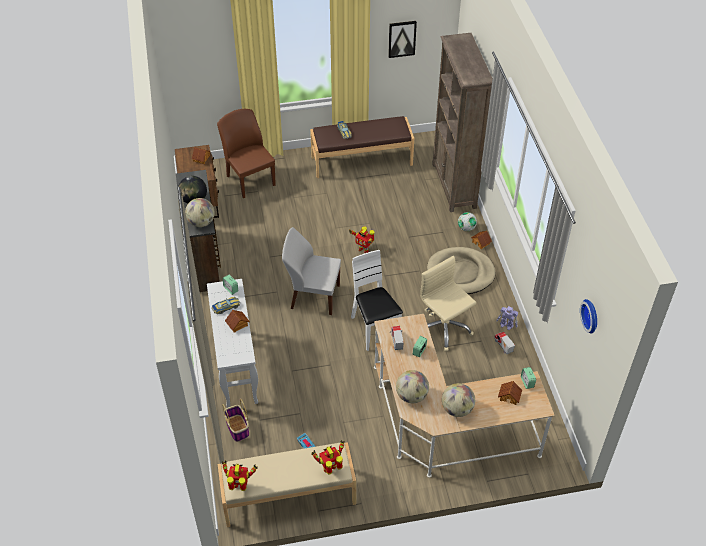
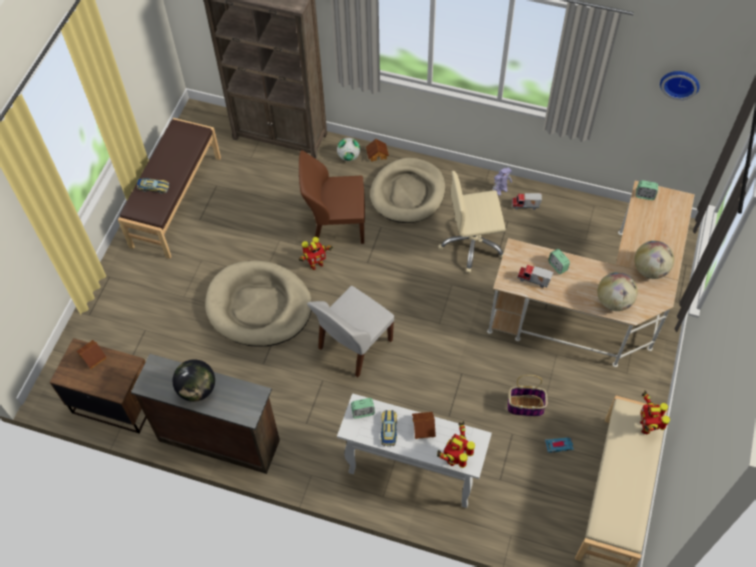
camera: 60 degrees left, 10 degrees up
(201, 222) = (244, 396): globe -> none
(238, 428) = (500, 508): basket -> basket (526, 406)
(240, 486) = (630, 528): toy robot -> toy robot (455, 458)
(250, 180) = (119, 330): brown chair -> brown chair (336, 224)
(311, 236) = (259, 306): none -> beige dog bed
(374, 329) = (437, 308): white chair -> none
(402, 38) = (127, 36): picture -> none
(509, 396) = (655, 218): toy house -> none

